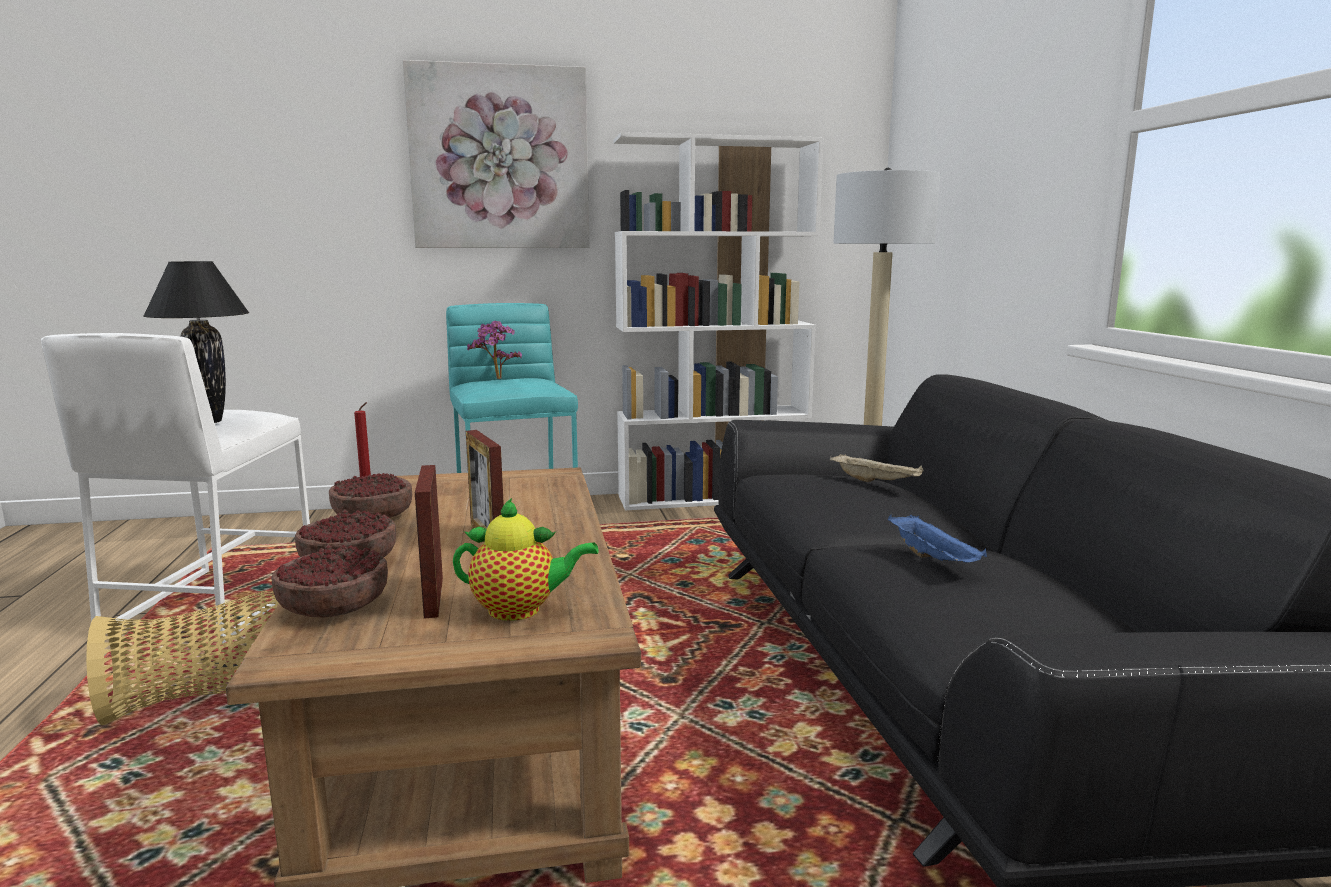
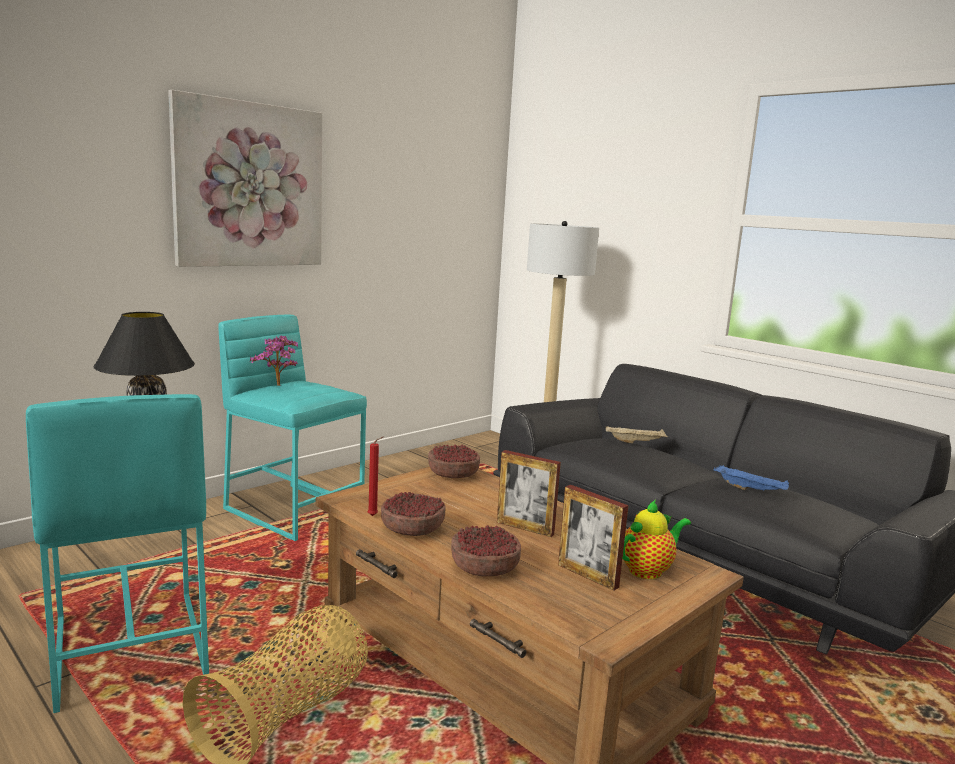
camera: 35 degrees left, 0 degrees up
(210, 605) = (127, 648): white stool -> turquoise stool
(335, 606) = (550, 598): bowl -> bowl (453, 474)
(713, 497) = (408, 459): white bookcase -> none

